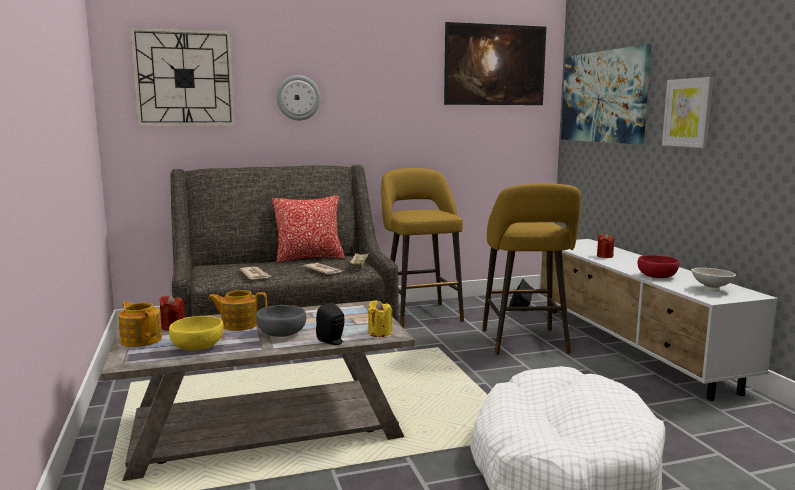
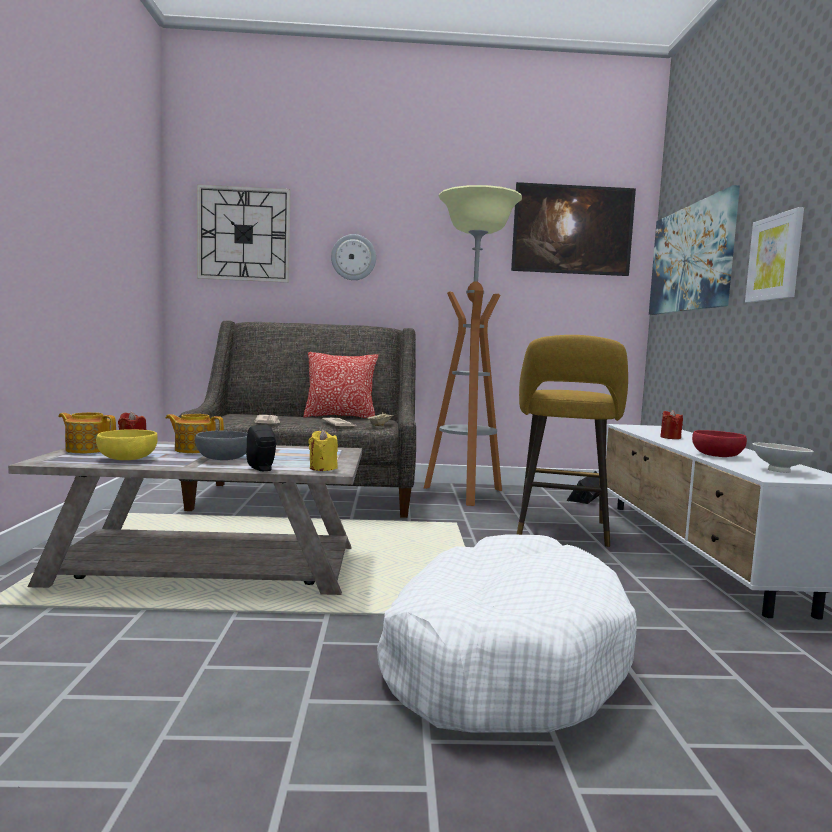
camera: 15 degrees right, 5 degrees down
(141, 339) = (88, 449): teapot -> teapot turned 45 degrees counterclockwise
(420, 314) = (465, 494): yellow stool -> floor lamp

